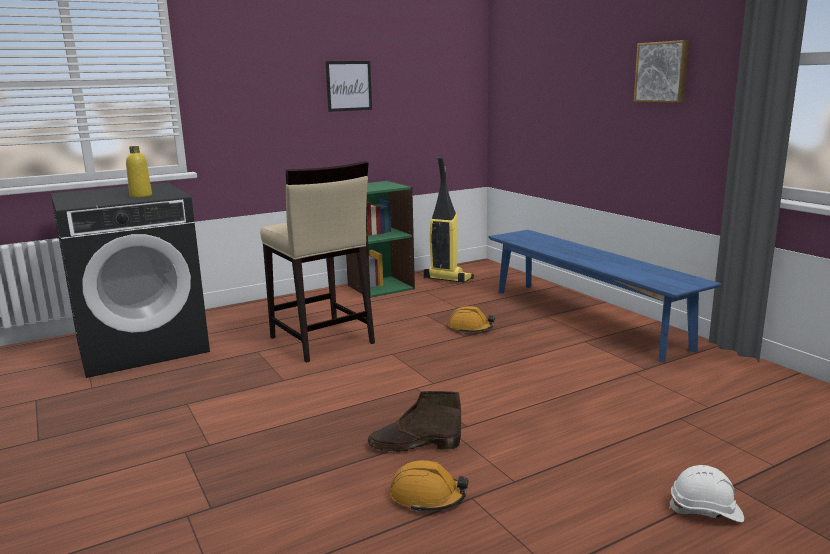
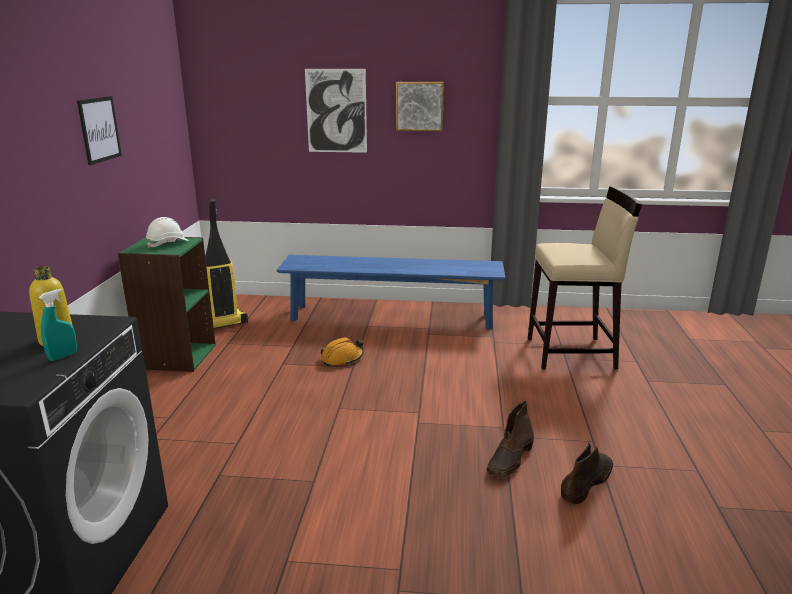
camera: 55 degrees left, 5 degrees up
(119, 200) = (63, 356): none -> turquoise spray bottle
(321, 341) = (254, 430): beige stool -> beige stool (572, 353)
(427, 497) = (587, 482): orange hard hat -> brown boot
(588, 80) = (336, 111): none -> picture
(706, 510) = (666, 399): white hard hat -> white hard hat (168, 243)

